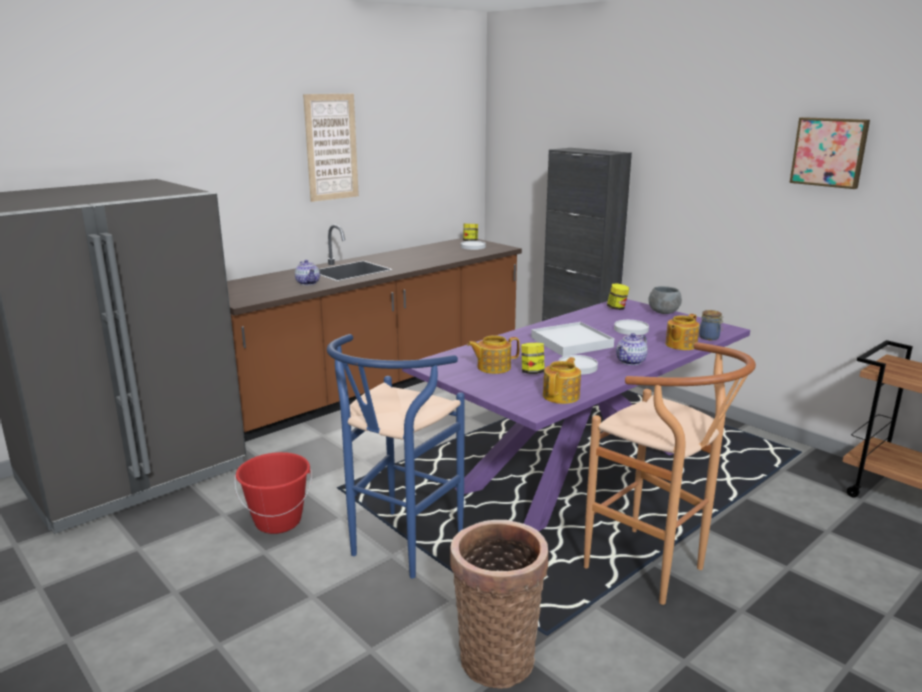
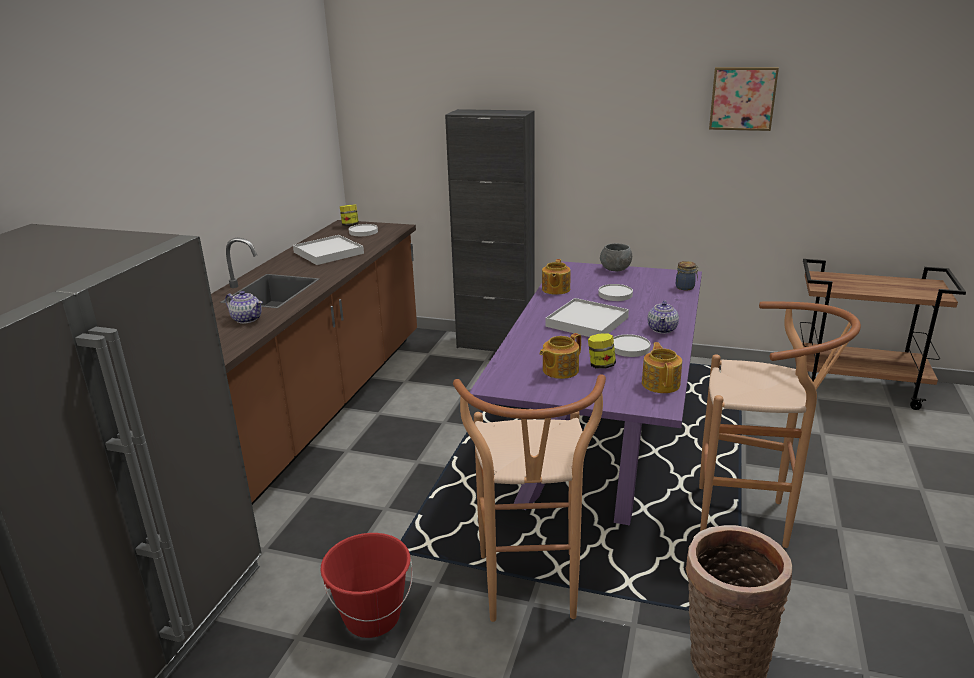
camera: 30 degrees left, 5 degrees up
(331, 147) = (207, 140): picture -> none
(398, 550) = (530, 594): blue stool -> brown stool
(425, 255) = (328, 253): none -> white tray
(617, 308) = (572, 274): jar -> none
(680, 345) = (675, 301): teapot -> teapot (555, 289)

